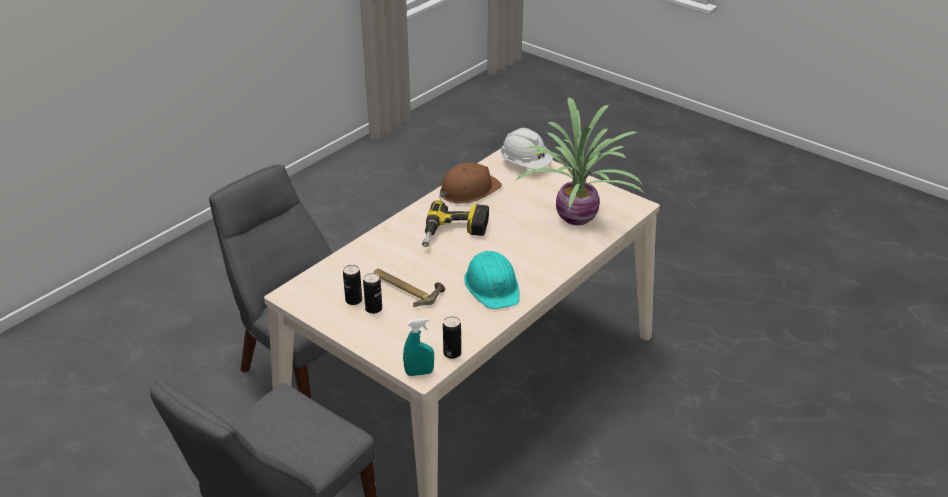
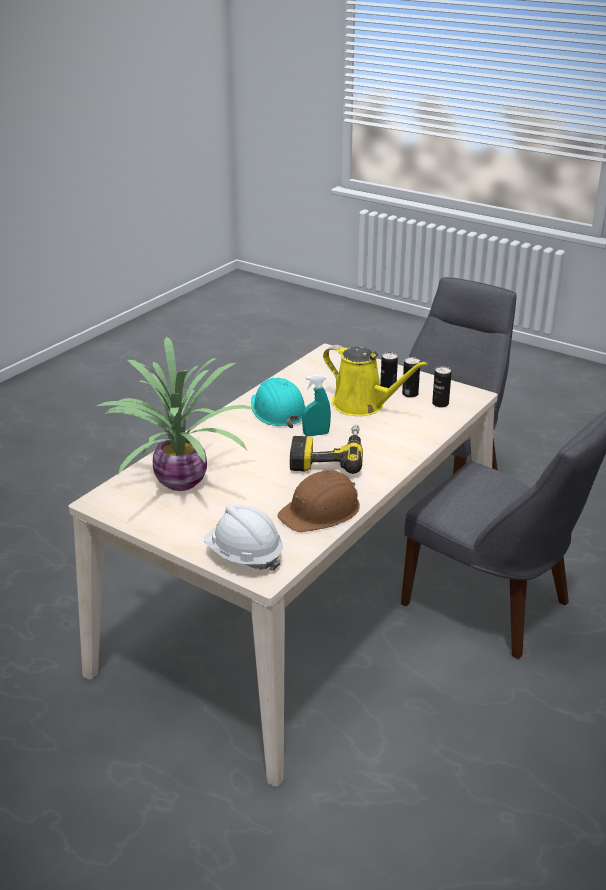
camera: 175 degrees right, 5 degrees down
(407, 288) = (363, 405): hammer -> yellow watering can
(419, 373) = (331, 352): turquoise spray bottle -> turquoise spray bottle (316, 434)
(452, 353) = (307, 364): can -> can (440, 404)

